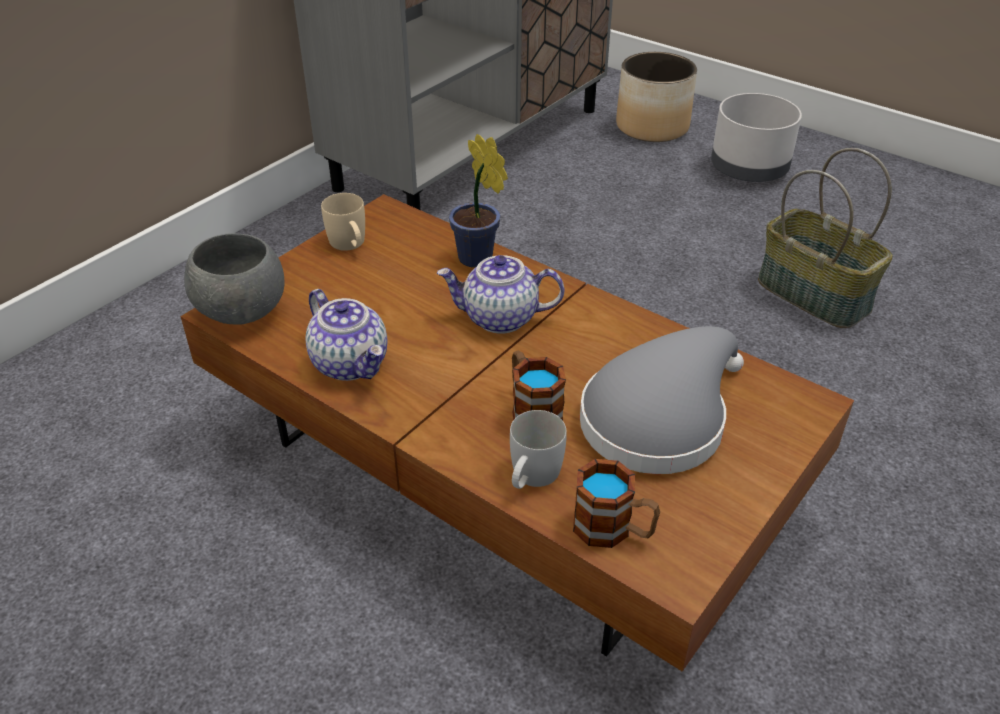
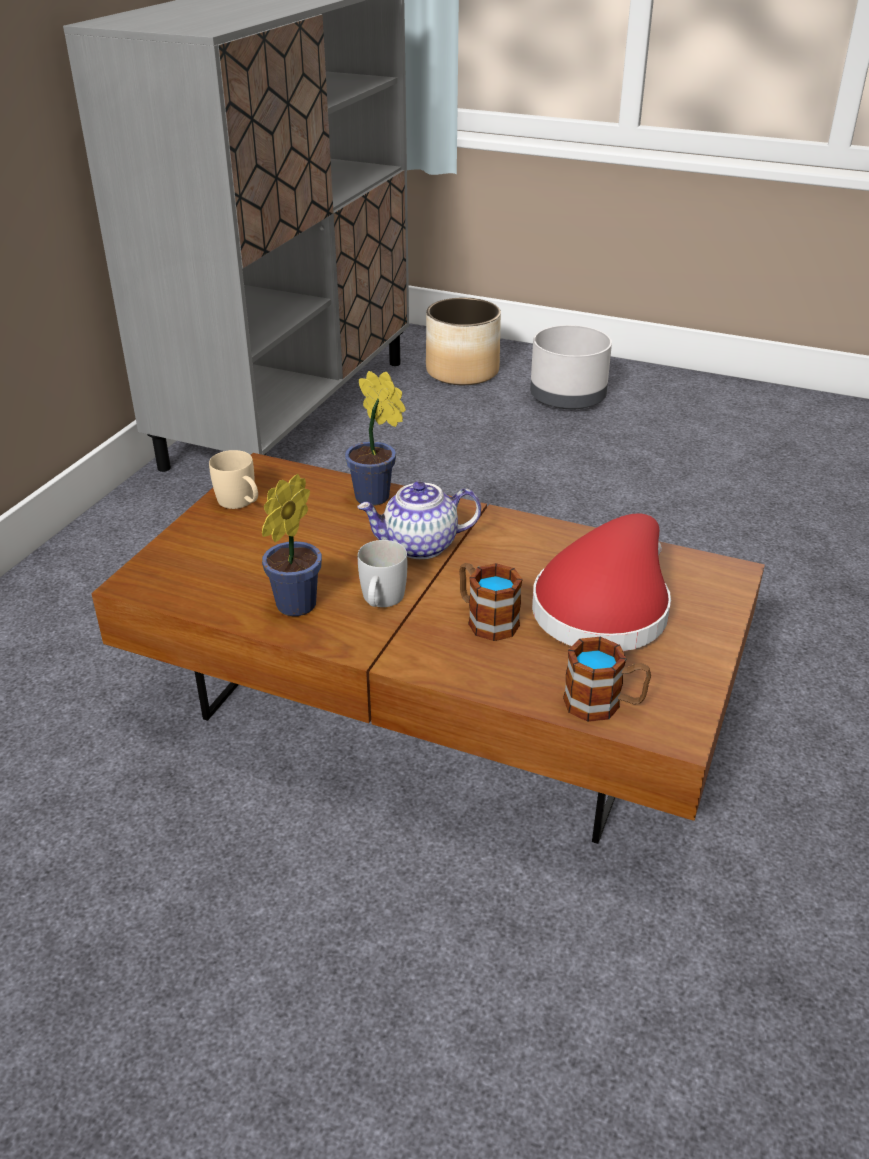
camera: 15 degrees left, 5 degrees down
(241, 313) = (156, 580): grey bowl -> none
(351, 363) = (292, 607): teapot -> potted plant
(531, 477) = (511, 675): white mug -> white mug (381, 601)
(659, 418) = (604, 606): grey hat -> red hat
(815, 294) = (668, 500): basket -> none

